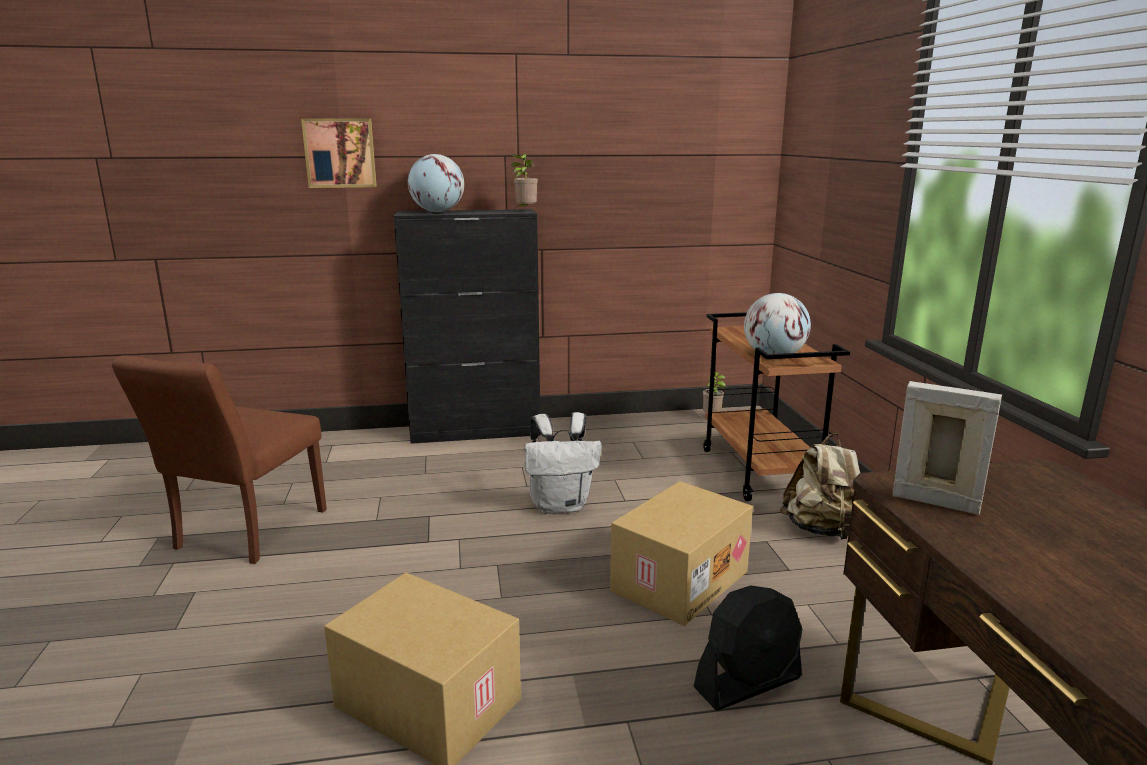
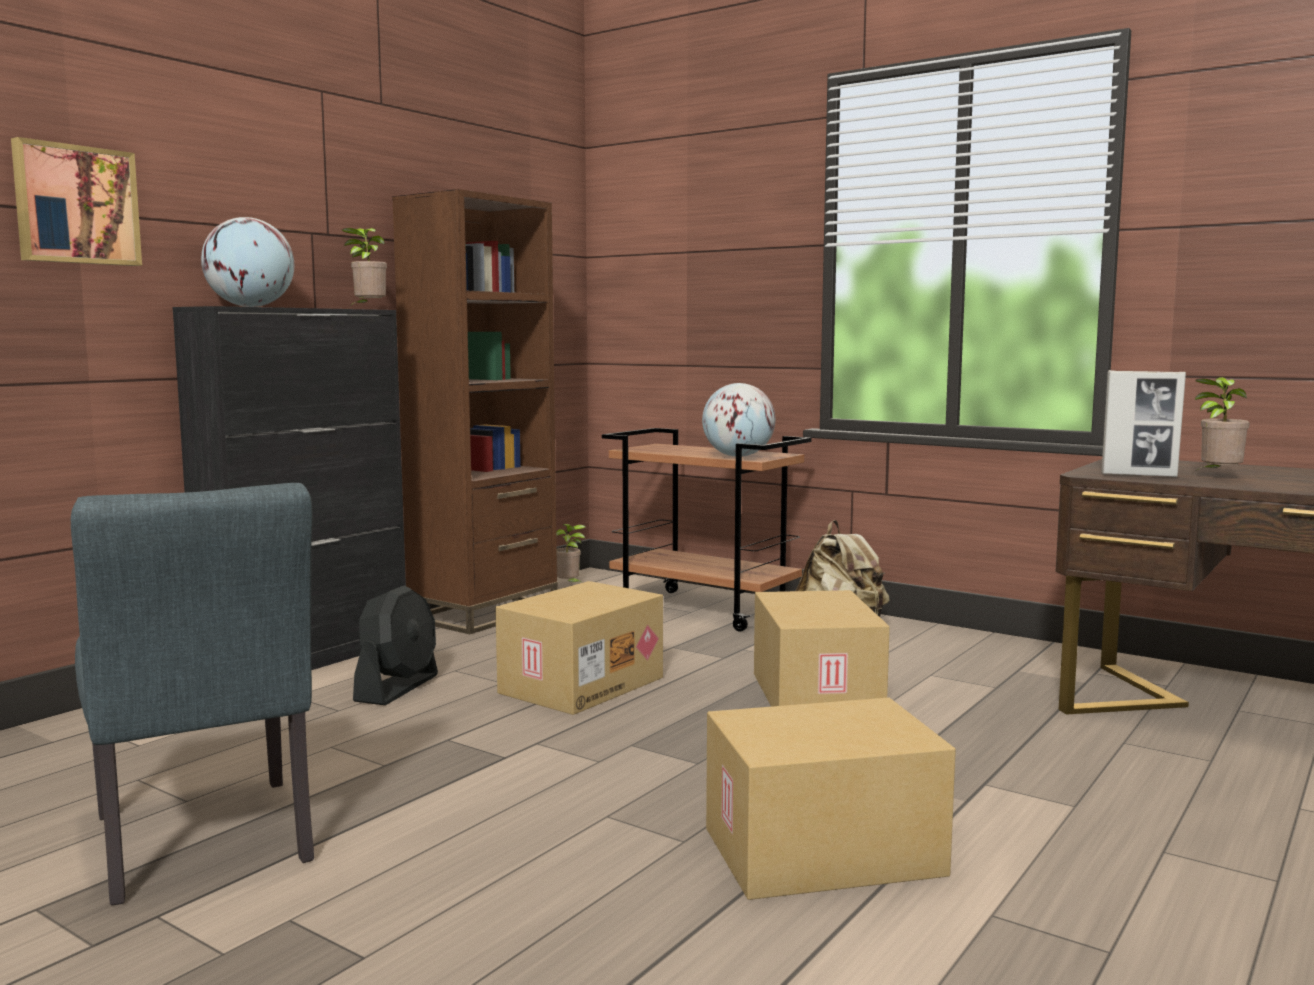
camera: 45 degrees left, 10 degrees down
(244, 534) = (205, 847): brown chair -> grey chair
(561, 505) = (580, 684): white backpack -> cardboard box
(618, 427) = (484, 613): none -> brown bookcase
(748, 683) = (999, 729): black fan -> black fan (397, 688)
(935, 502) = (1139, 475): picture frame -> picture frame turned 150 degrees counterclockwise
(1023, 537) = (1217, 477): none -> potted plant

